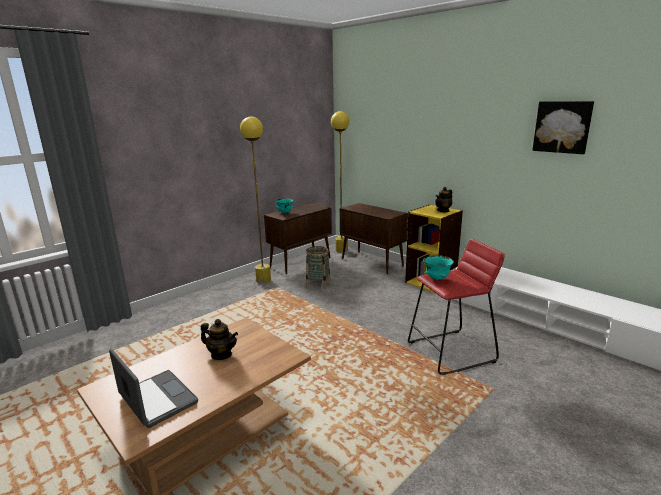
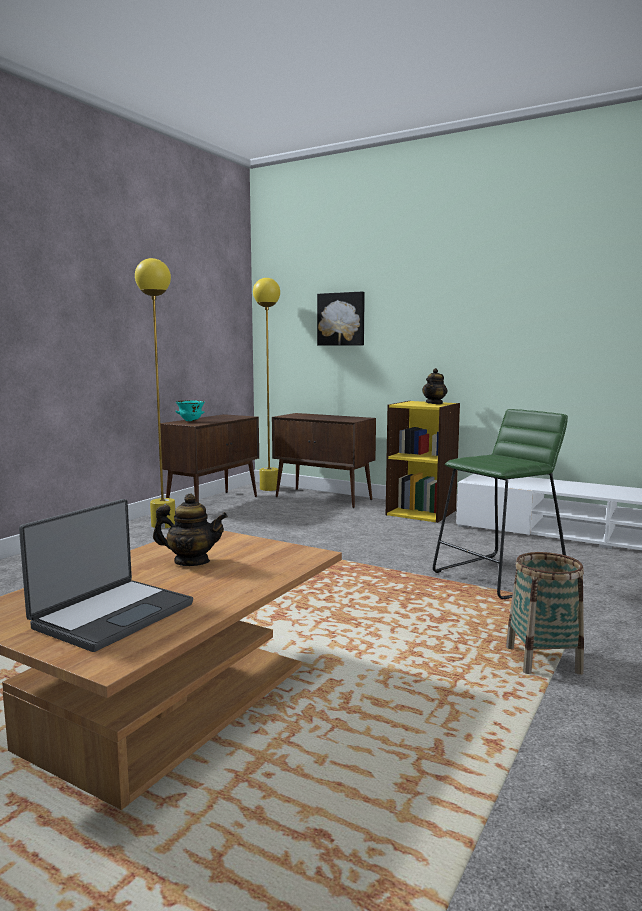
camera: 15 degrees left, 10 degrees down
(156, 399) = (112, 615): laptop -> laptop turned 90 degrees clockwise
(318, 284) = (255, 524): basket -> basket (543, 660)
(437, 278) = (477, 460): turquoise bowl -> none
(451, 352) = (499, 576): red stool -> green stool
(562, 127) = (588, 276): picture -> picture (341, 319)

